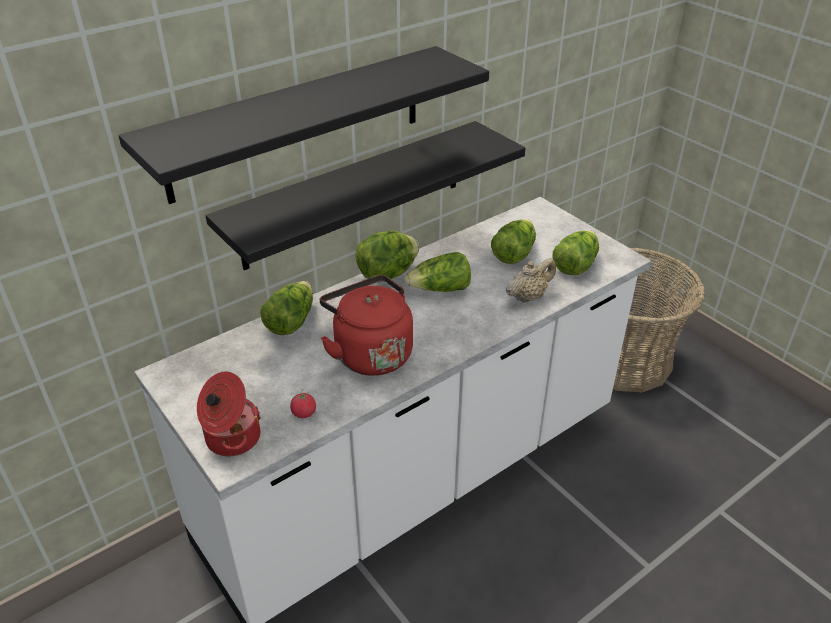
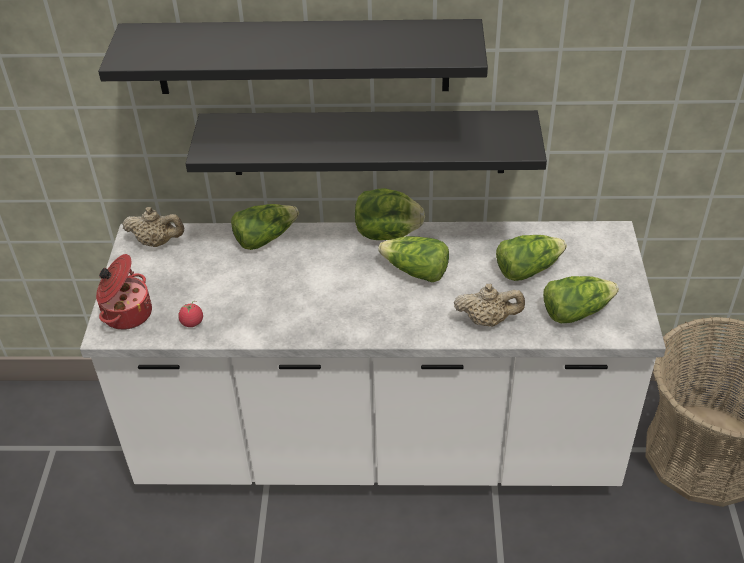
camera: 40 degrees right, 5 degrees up
(193, 368) = (157, 242): none -> beige teapot
(370, 353) = (293, 299): red kettle -> none

